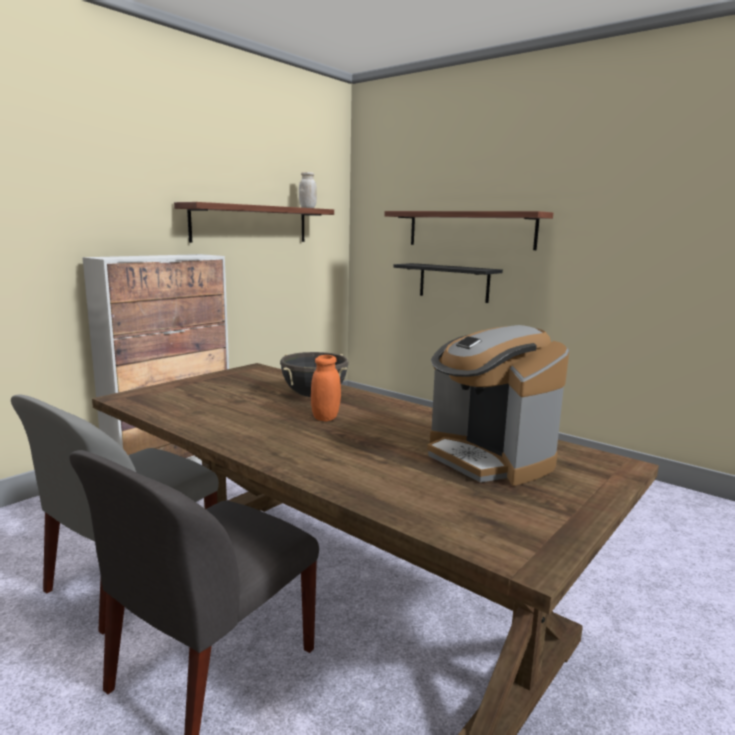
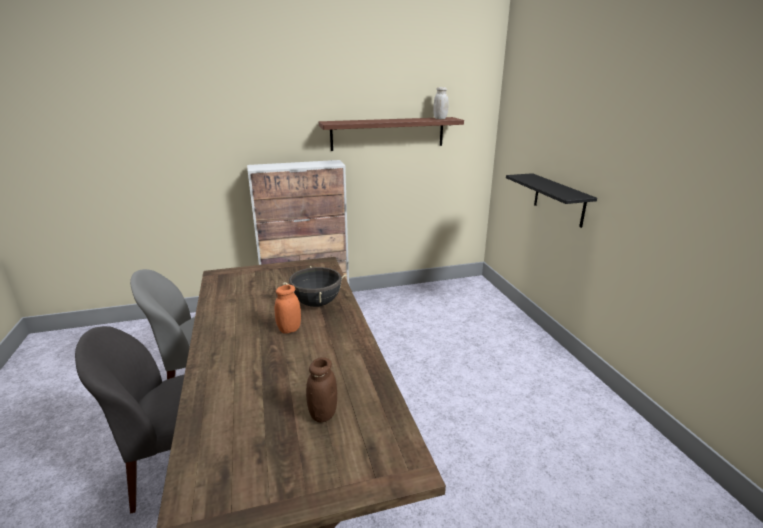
camera: 35 degrees right, 10 degrees up
(470, 229) = (577, 151): shelf -> none
(488, 458) = (323, 414): coffee machine -> brown jar

